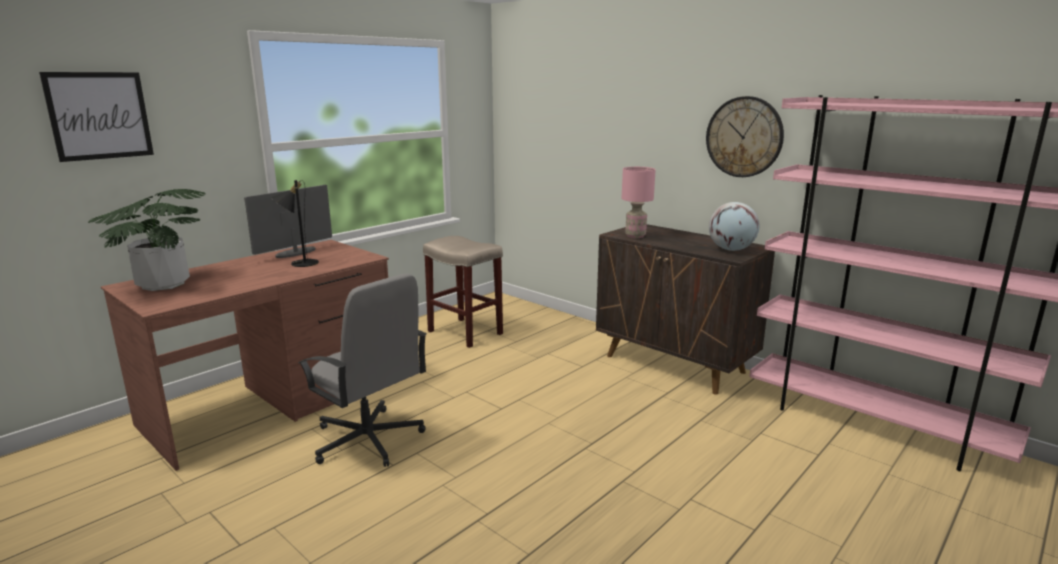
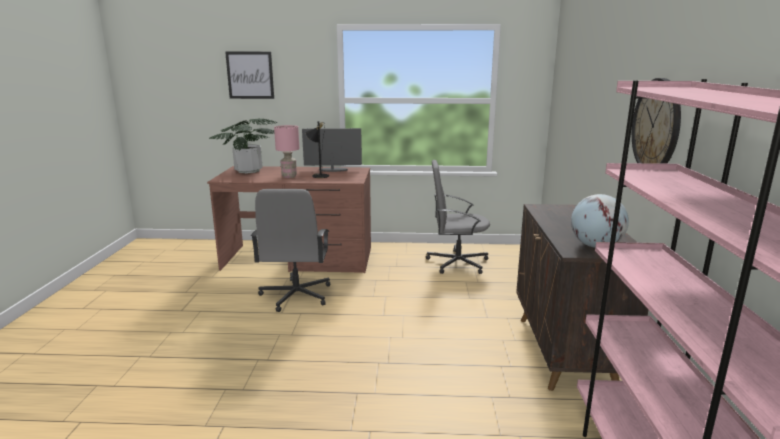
camera: 50 degrees right, 0 degrees up
(464, 332) = (456, 263): beige stool -> grey office chair
(635, 236) = (548, 212): pink table lamp -> pink table lamp (289, 176)

